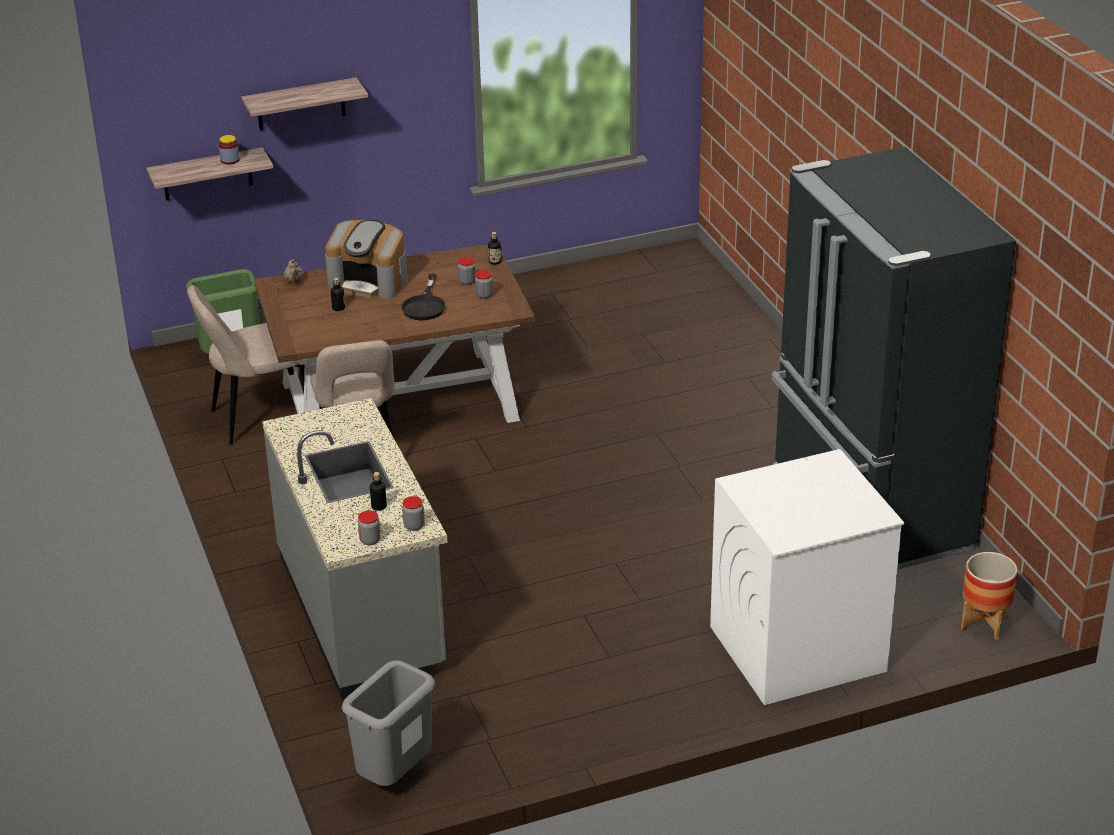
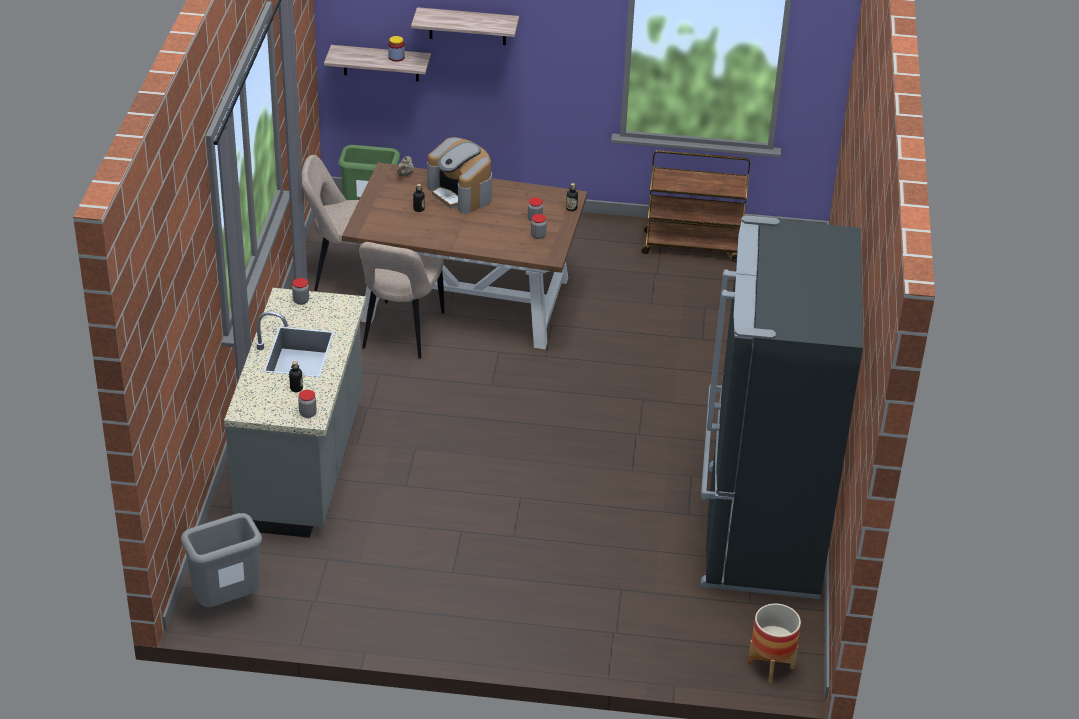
camera: 25 degrees right, 5 degrees up
(370, 540) = (267, 413): jar -> jar (301, 301)
(425, 305) = (485, 229): black frying pan -> none
(583, 285) = (693, 246): none -> brown cart
(796, 649) = (601, 624): white washing machine -> none

